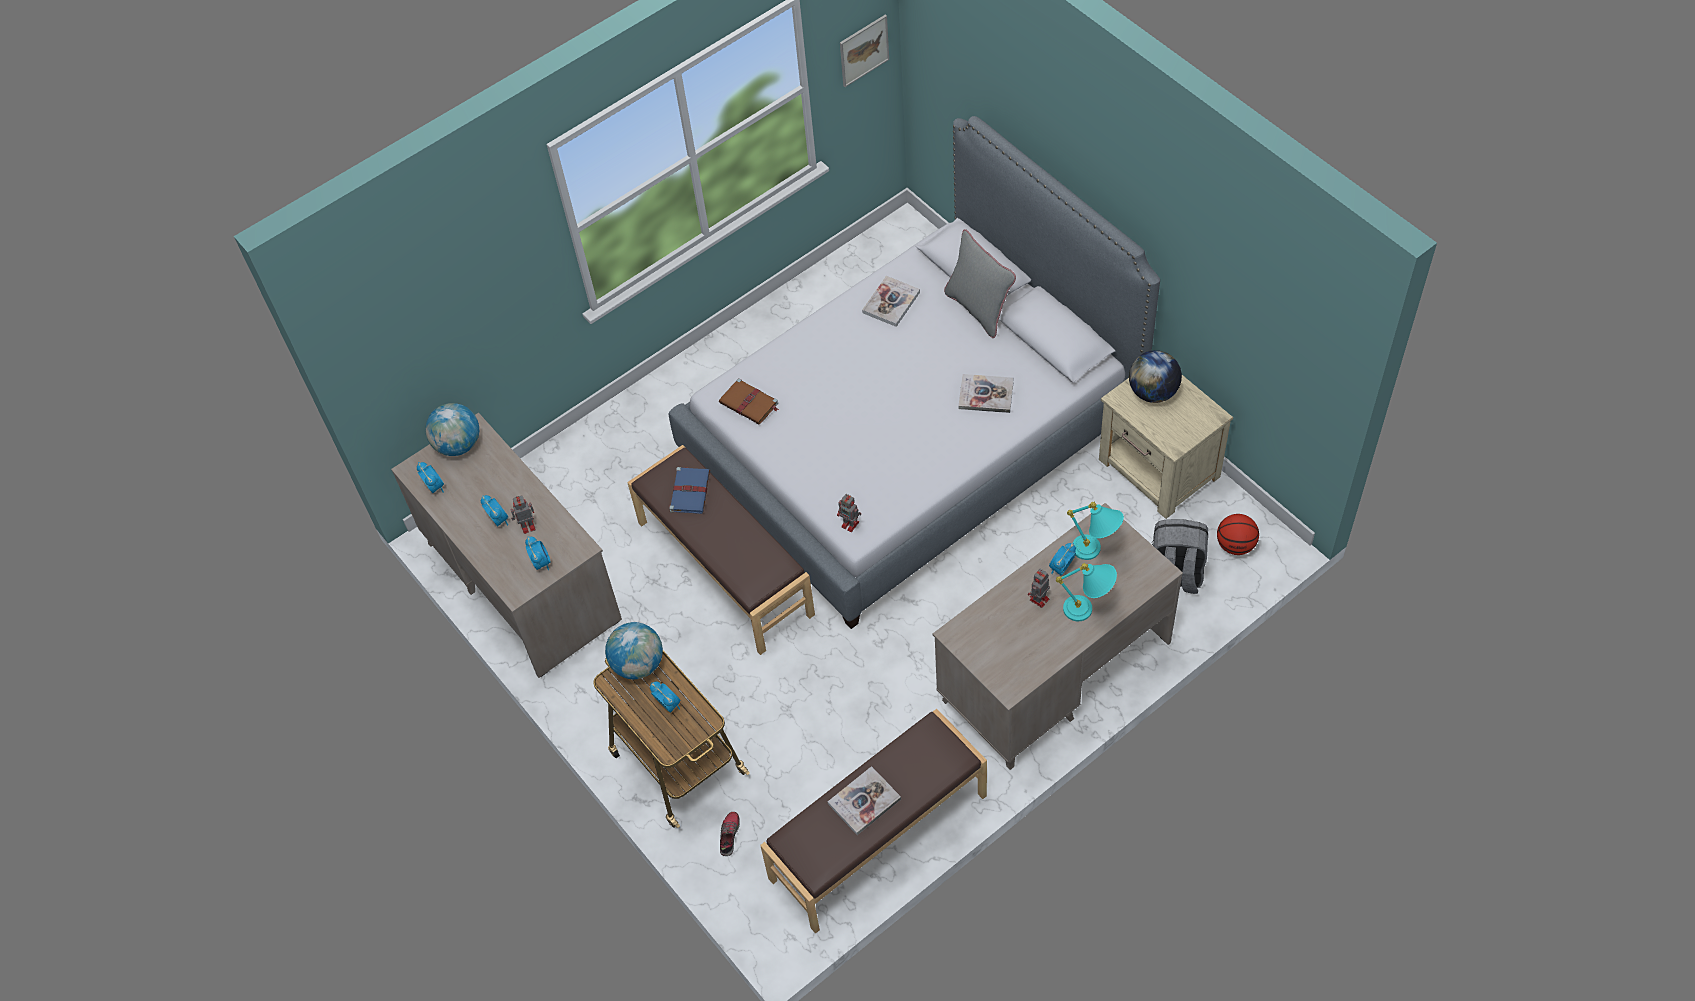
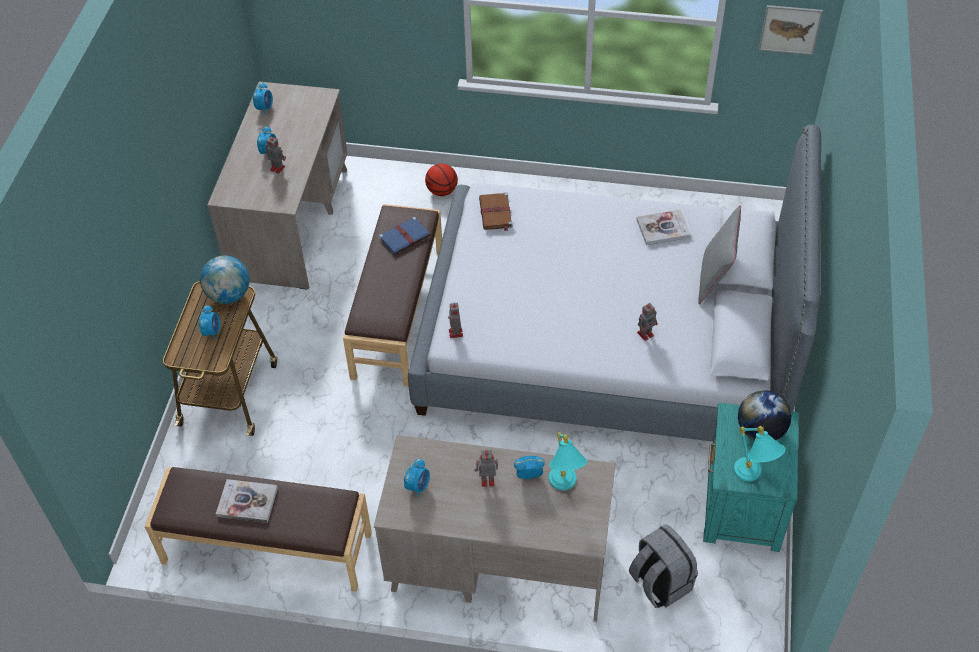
camera: 45 degrees right, 5 degrees down
(458, 445) = (306, 97): globe -> none
(541, 562) = (256, 193): alarm clock -> alarm clock (418, 486)
(729, 835) = (197, 460): shoe -> none
(986, 394) = (646, 333): book -> toy robot
(1088, 611) = (507, 518): turquoise table lamp -> turquoise table lamp (753, 477)
(1159, 470) = (741, 507): beige nightstand -> turquoise nightstand
(1235, 545) = (729, 606): basketball -> basketball (442, 191)

